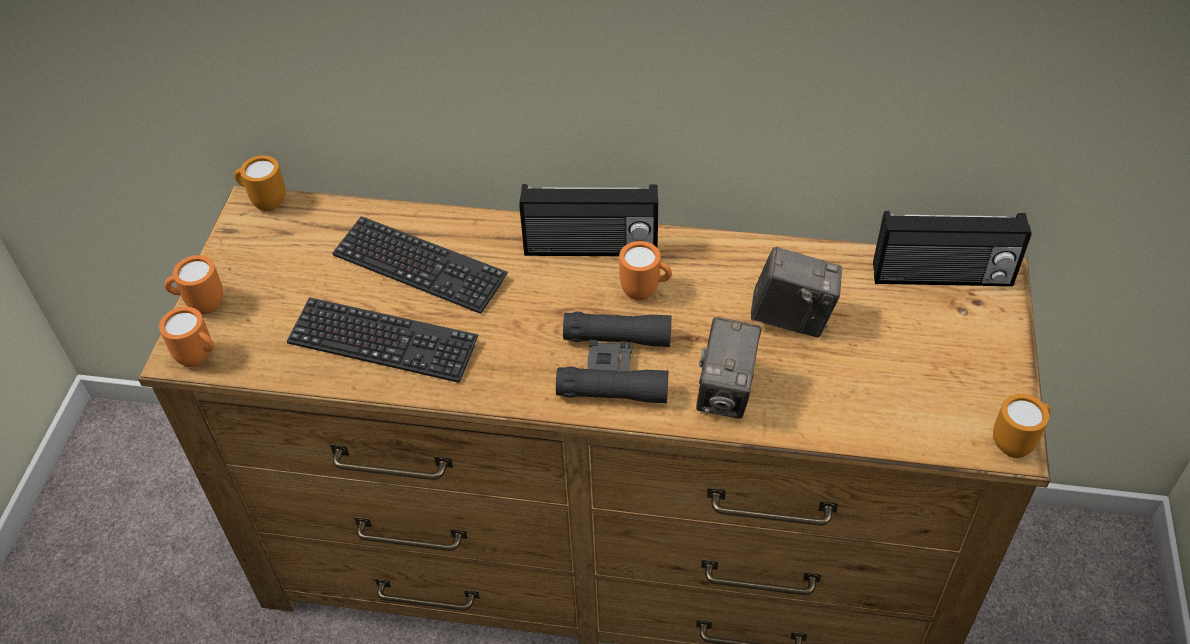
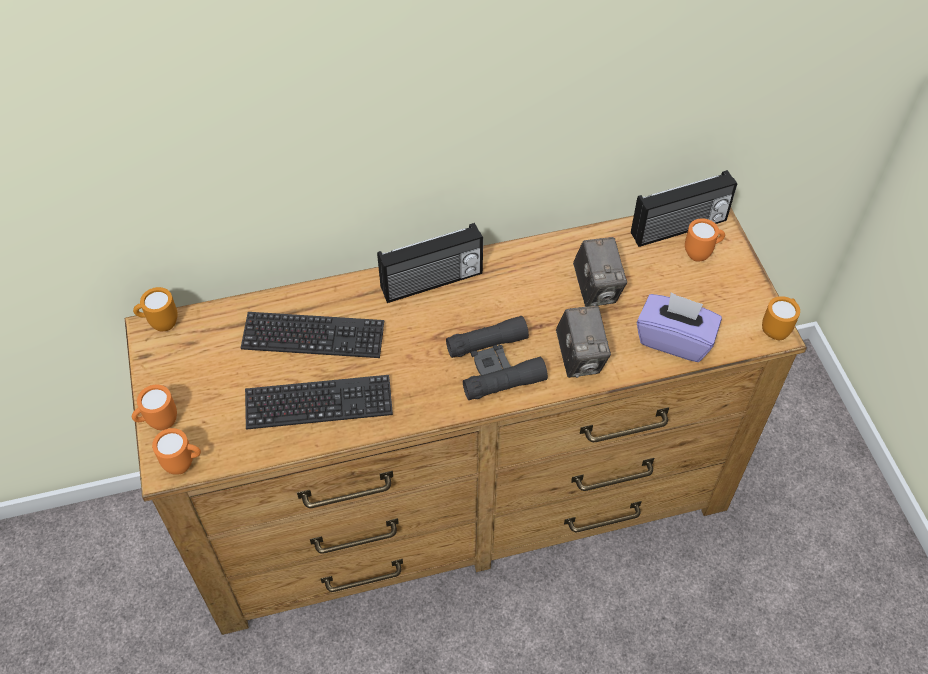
camera: 25 degrees left, 5 degrees up
(645, 291) = (488, 302): orange mug -> orange mug (701, 253)
(792, 317) = (596, 289): camera -> camera turned 90 degrees clockwise
(864, 410) = (674, 339): none -> purple tissue box

